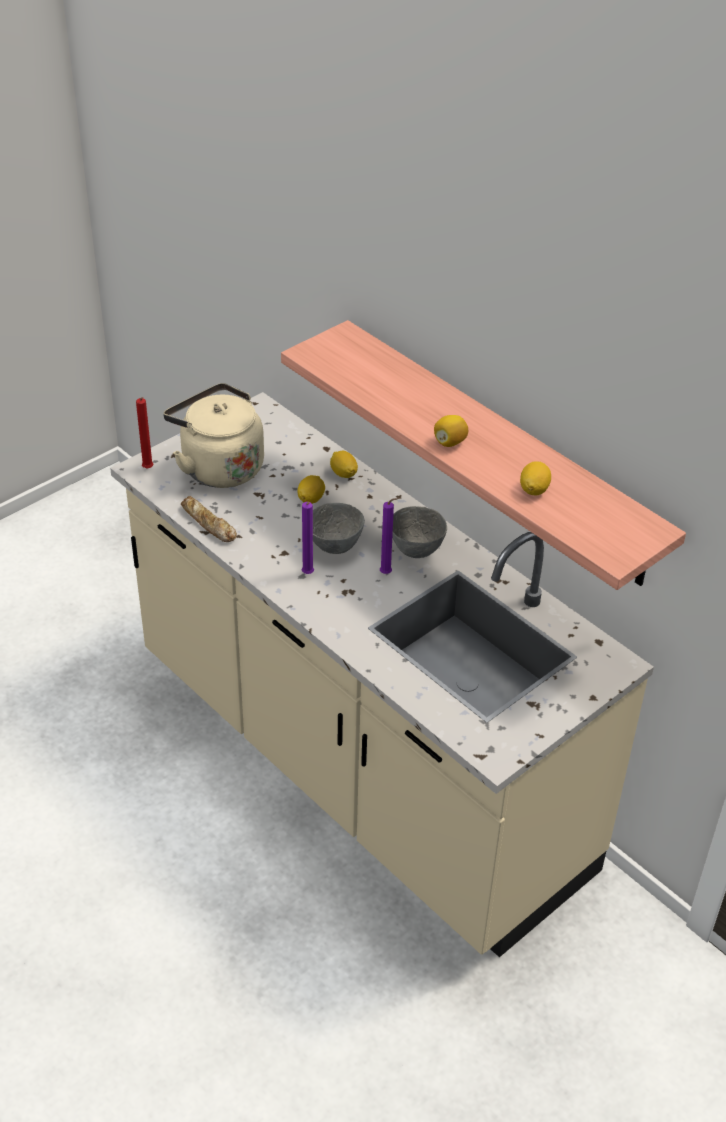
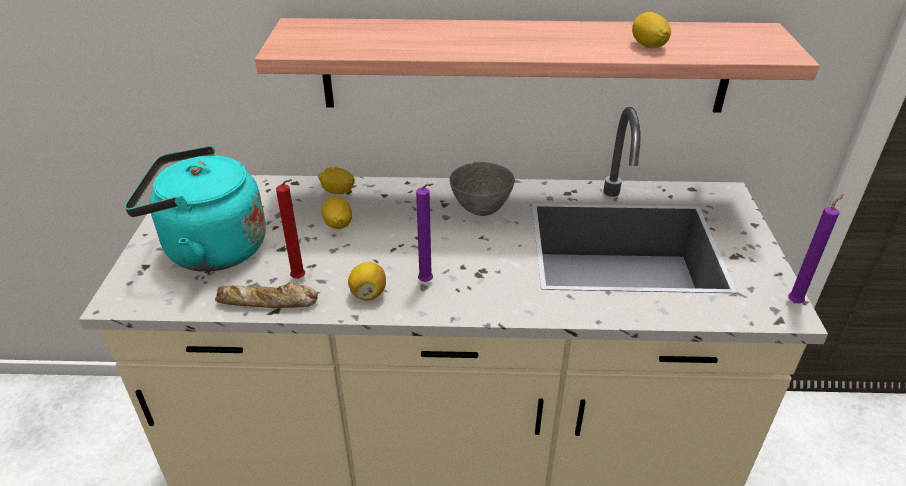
camera: 45 degrees left, 5 degrees down
(148, 469) = (131, 294): red candle -> red candle (300, 279)
(218, 466) = (210, 249): beige kettle -> turquoise kettle
(335, 547) = (416, 246): grey bowl -> none
(387, 574) = (488, 239): purple candle -> purple candle (796, 302)
(450, 442) = (528, 48): lemon -> lemon (368, 294)

